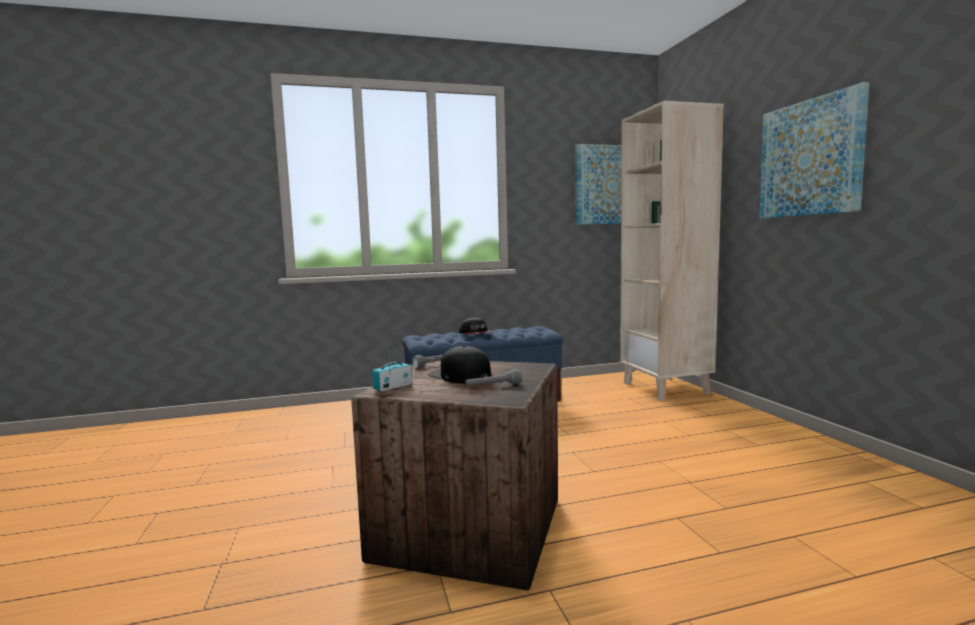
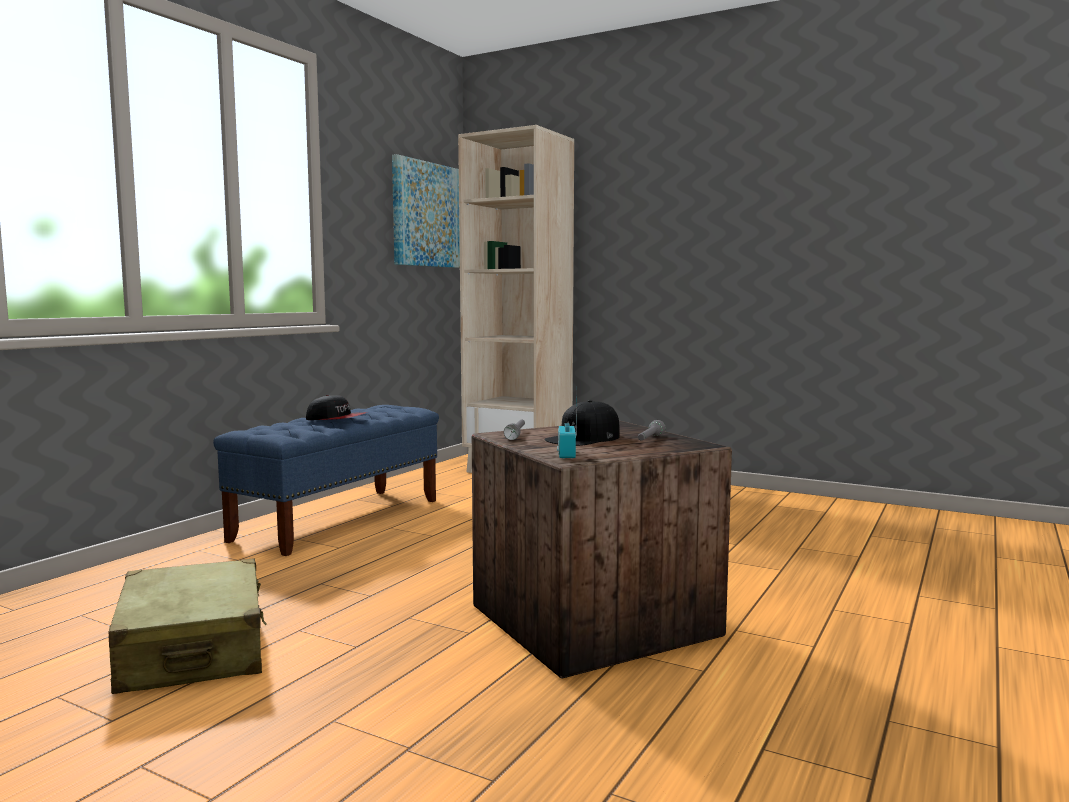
camera: 45 degrees left, 0 degrees up
(280, 460) = (193, 650): none -> beige suitcase
(459, 375) = (583, 438): black cap -> black cap turned 45 degrees counterclockwise
(810, 158) = (679, 213): picture -> none

